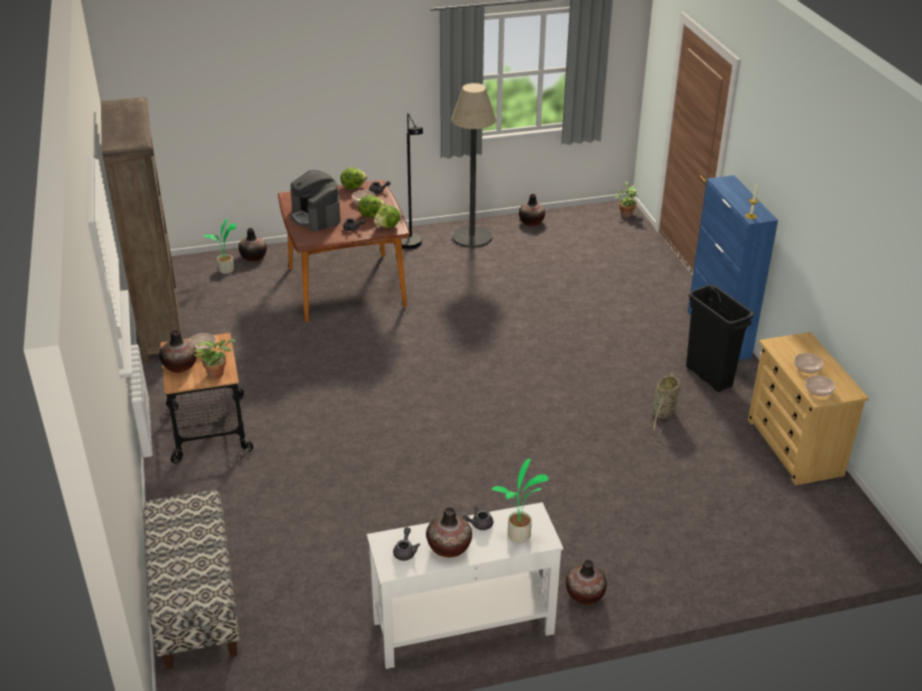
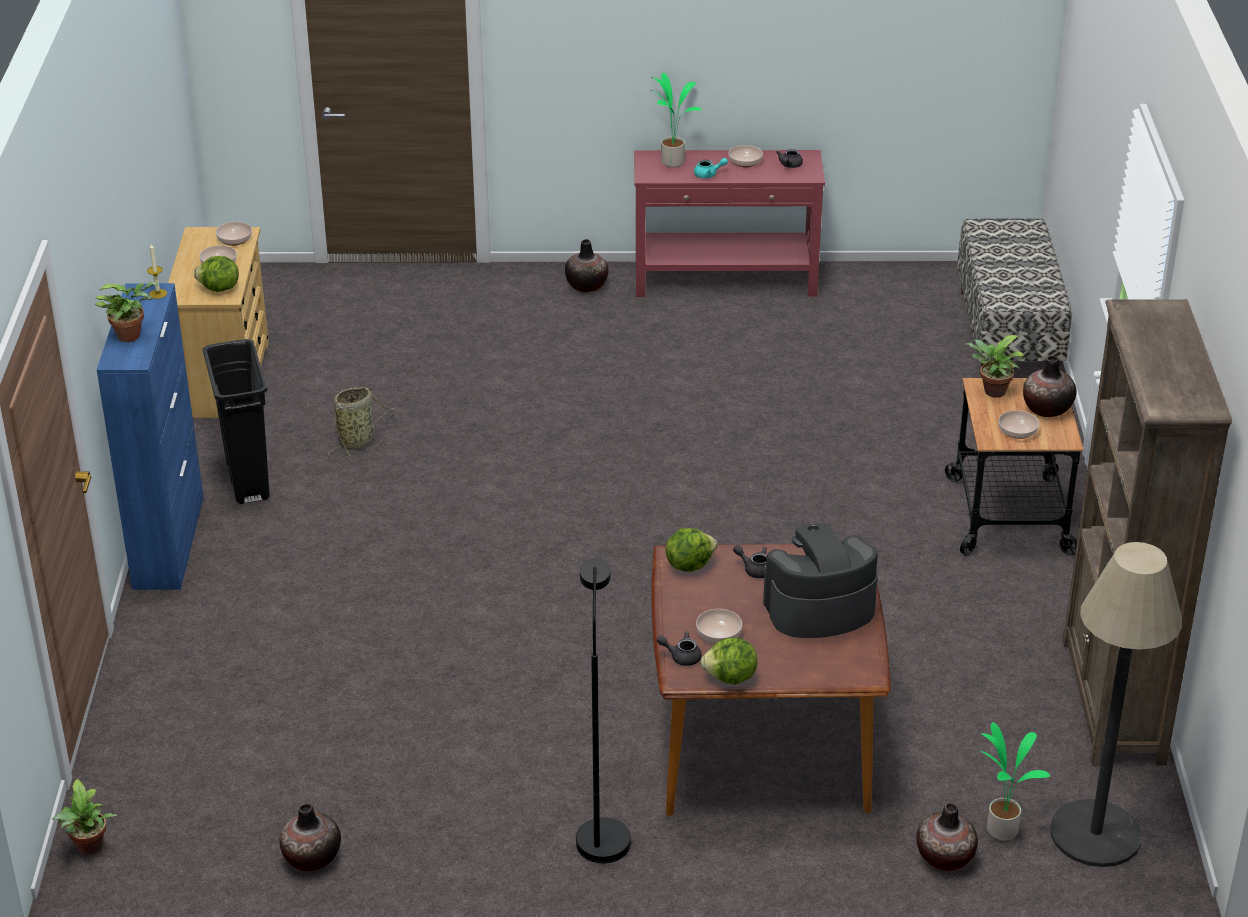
camera: 165 degrees left, 0 degrees up
(316, 217) = (818, 609): coffee machine -> coffee machine turned 90 degrees counterclockwise
(371, 215) = (712, 597): lettuce -> lettuce (219, 289)
(449, 548) = (746, 162): vase -> bowl
(462, 627) = (726, 280): white console table -> red console table
(472, 237) = (462, 836): floor lamp -> floor lamp (1095, 834)
(478, 524) = (708, 175): grey teapot -> turquoise teapot
(737, 193) = (132, 335): none -> potted plant

